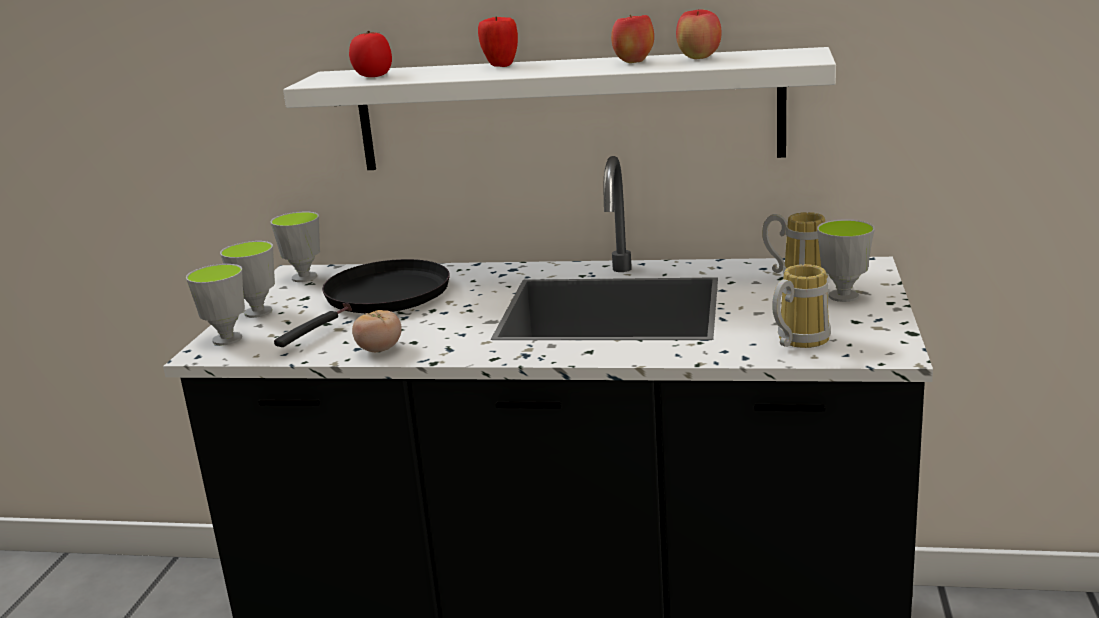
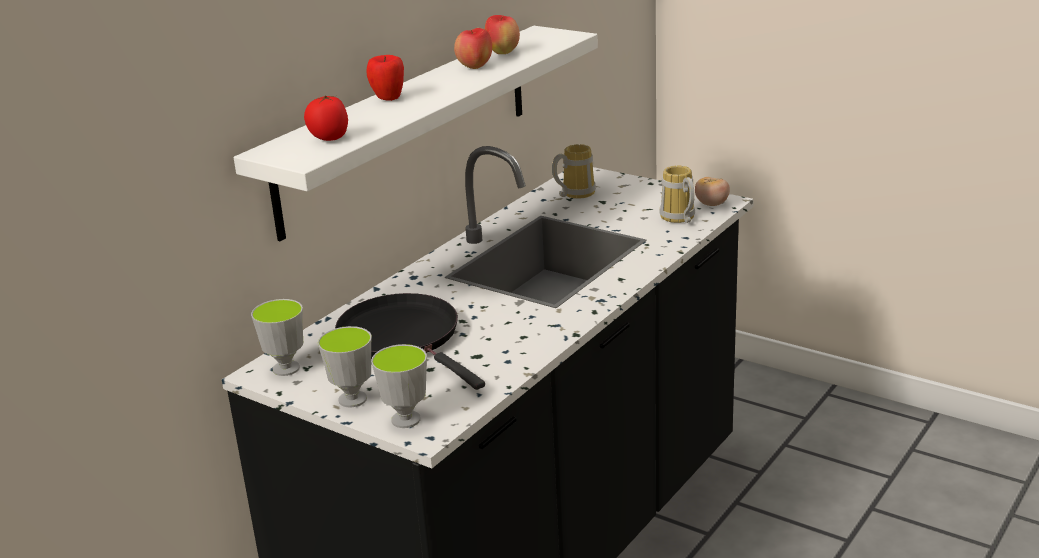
camera: 65 degrees left, 5 degrees up
(380, 350) = (523, 352): tomato -> tomato (711, 204)
(843, 296) = (625, 191): cup -> none

